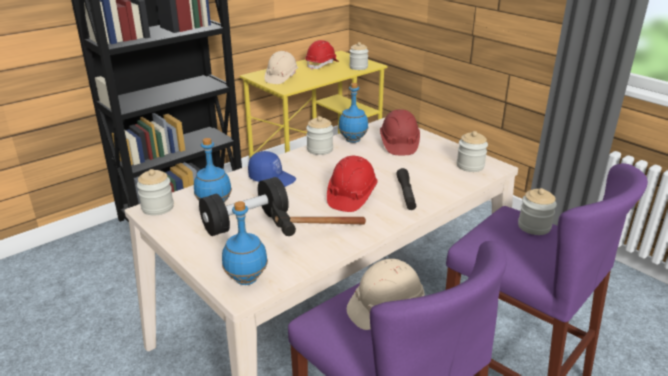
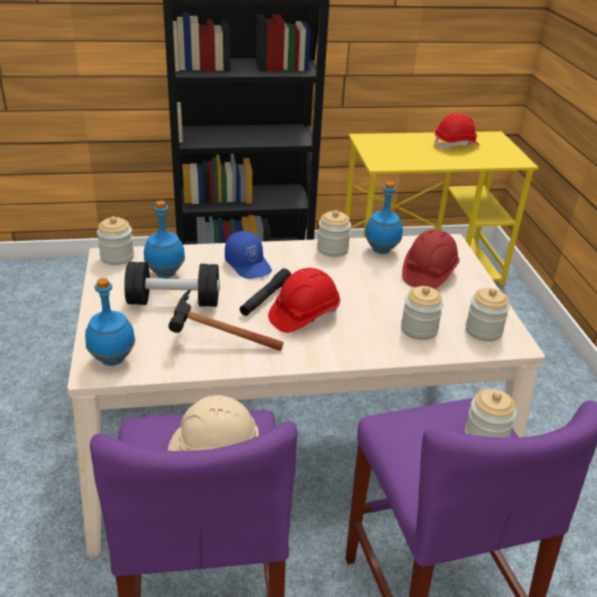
camera: 30 degrees right, 5 degrees up
(281, 78) = (390, 149): beige hard hat -> none
(358, 67) = (497, 159): jar -> jar (419, 329)
(406, 194) = (365, 335): black flashlight -> black flashlight (265, 298)

